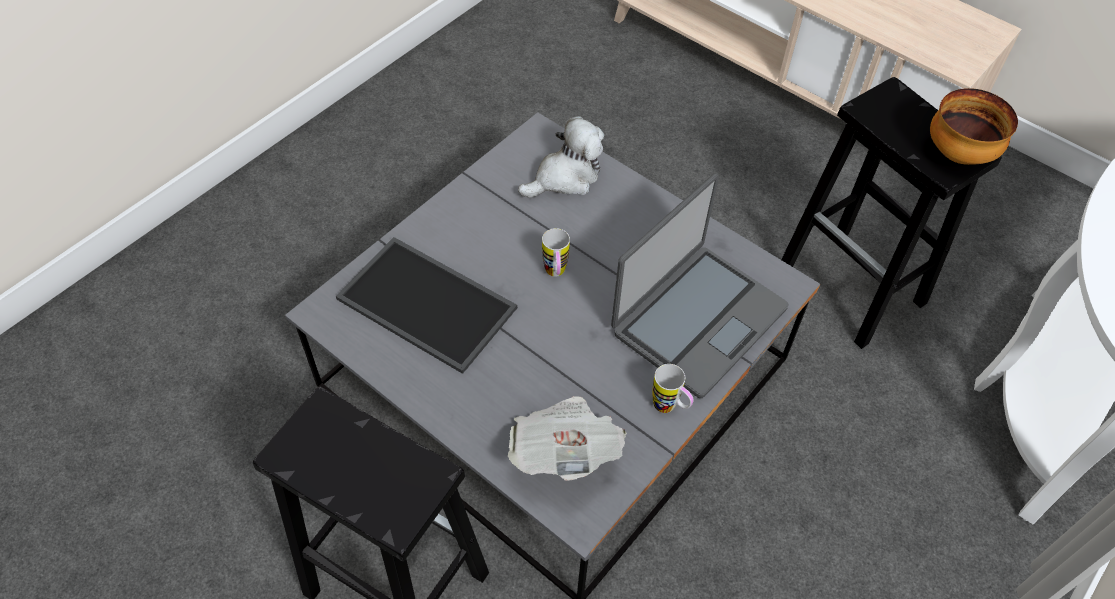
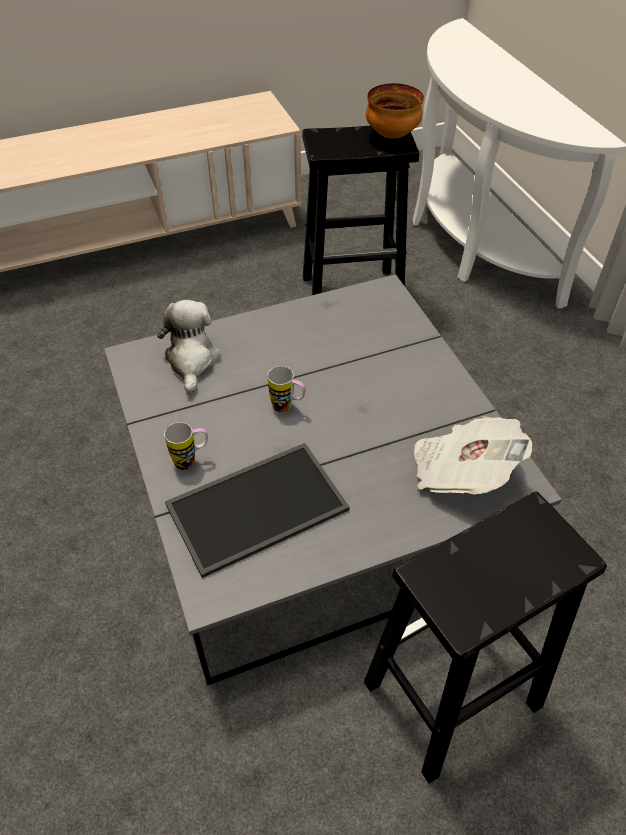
camera: 60 degrees left, 5 degrees down
(670, 408) = (455, 394): mug -> mug (191, 461)
(697, 319) = (386, 346): laptop -> none

